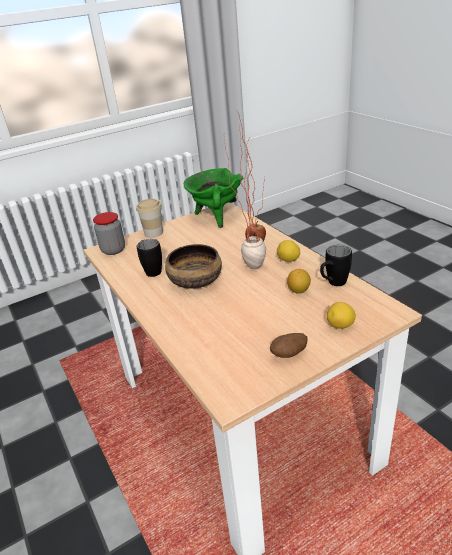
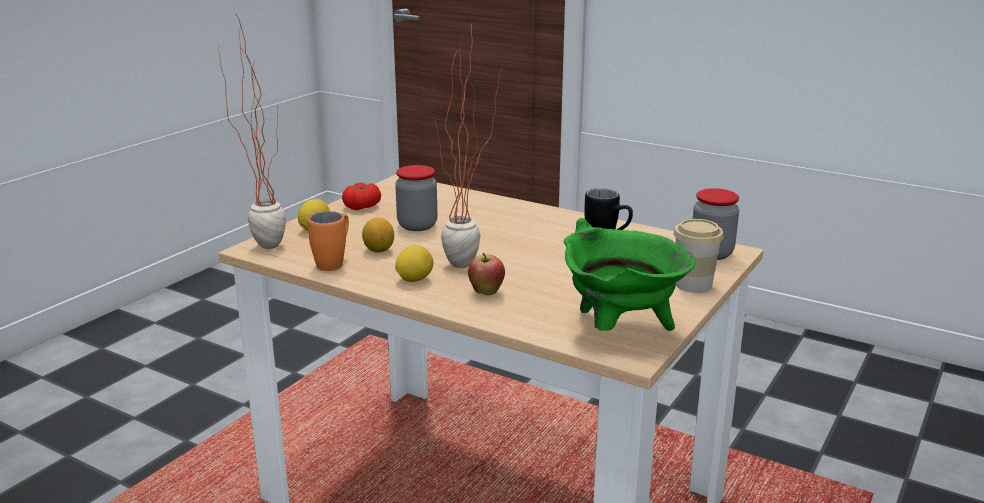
camera: 150 degrees right, 10 degrees down
(195, 280) = (529, 240): bowl -> none
(257, 313) = (417, 225): none -> jar
(289, 355) = (362, 206): potato -> tomato
(333, 284) = (334, 262): black mug -> orange mug
(383, 317) = (265, 242): none -> potted plant

